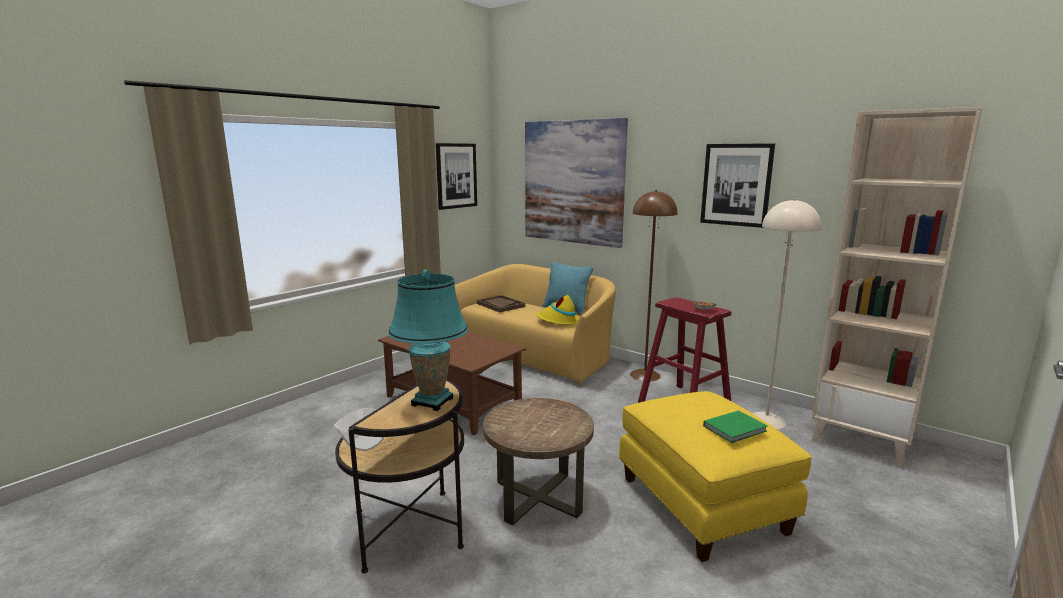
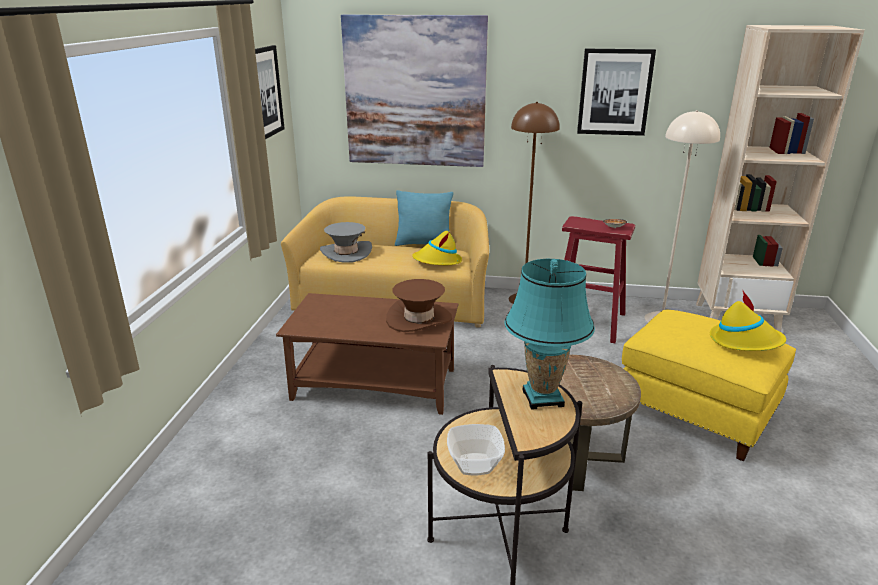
camera: 30 degrees left, 10 degrees up
(480, 351) = (419, 319): none -> brown hat
(500, 305) = (346, 253): brown tray -> grey hat
(736, 428) = (745, 341): green book -> yellow hat

